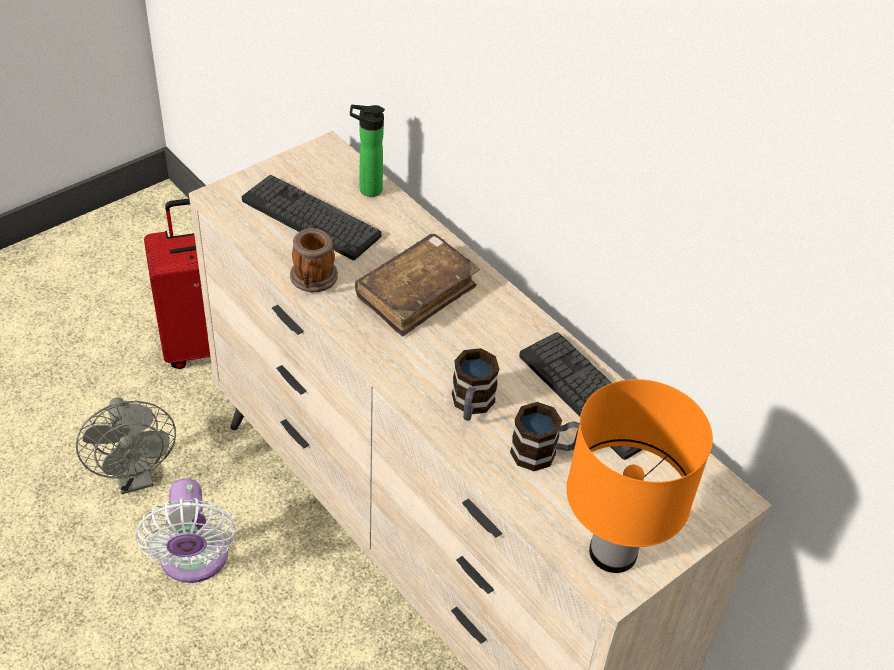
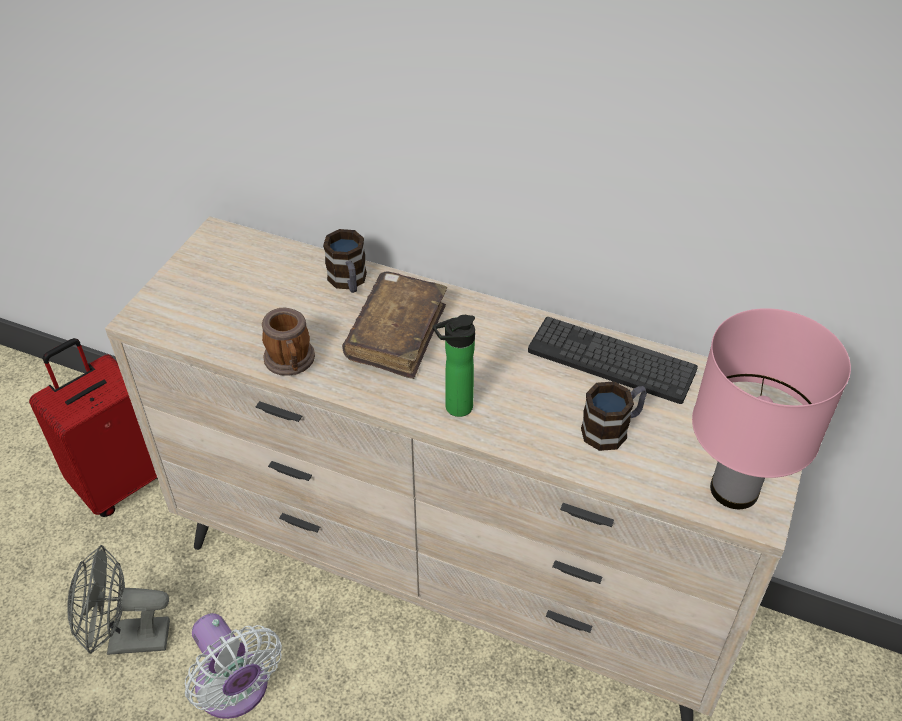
camera: 25 degrees left, 0 degrees up
(135, 477) = (128, 639): grey fan -> grey fan turned 135 degrees clockwise
(310, 218) = (247, 304): keyboard -> none
(367, 189) = (282, 257): bottle -> bottle (454, 408)
(471, 405) = (520, 414): mug -> mug (349, 282)
(612, 553) = (734, 491): orange table lamp -> pink table lamp

